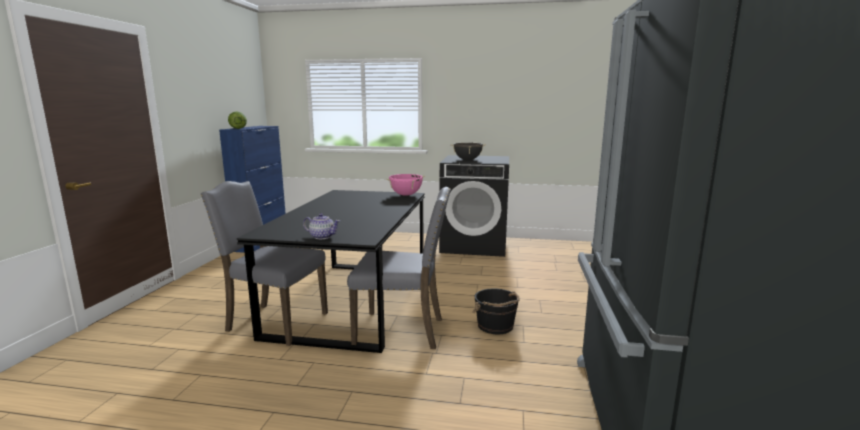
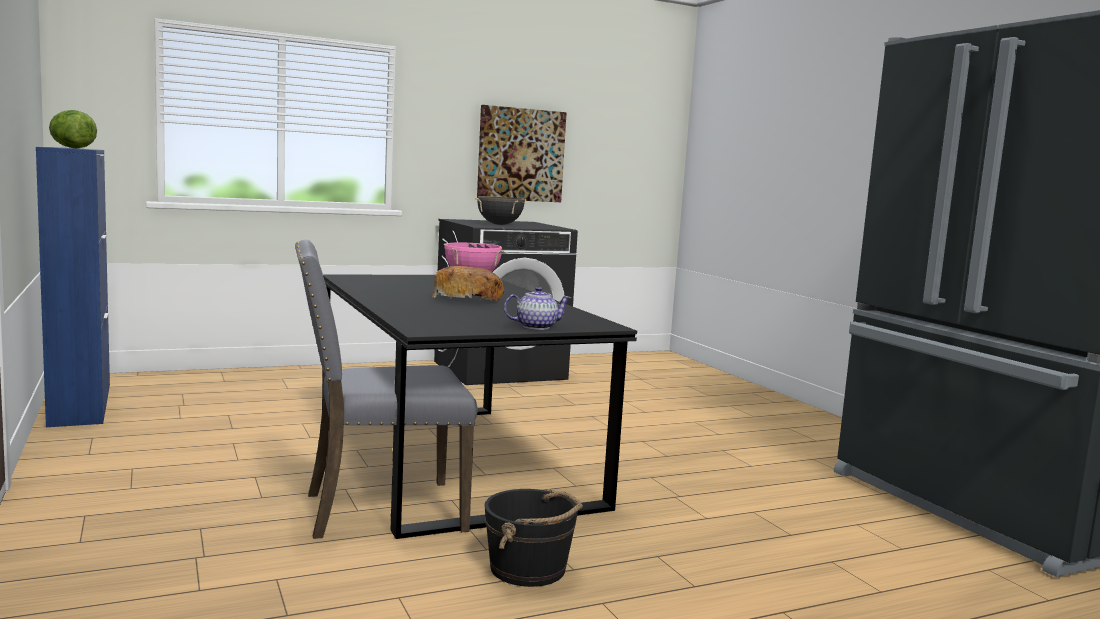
camera: 35 degrees left, 5 degrees down
(352, 211) = (466, 298): none -> bread
(402, 331) = (594, 482): grey chair -> none
(495, 326) = (695, 456): black bucket -> black bucket (529, 569)
(500, 115) = (520, 155): none -> picture

